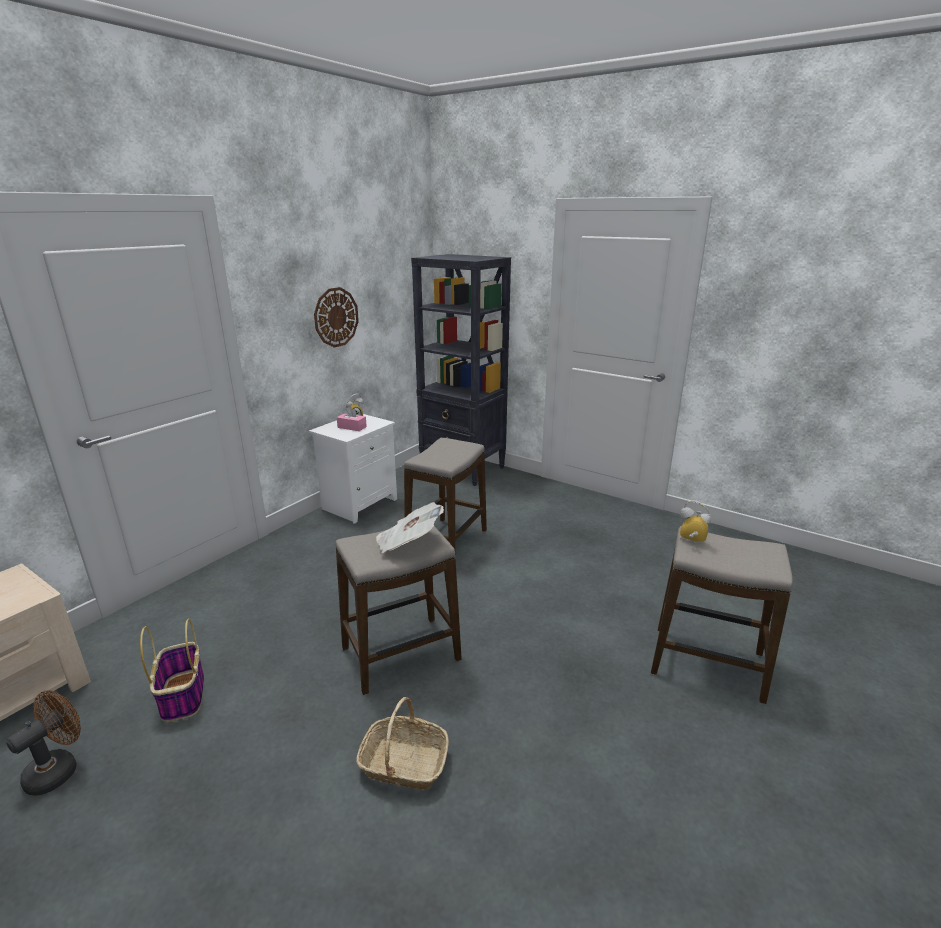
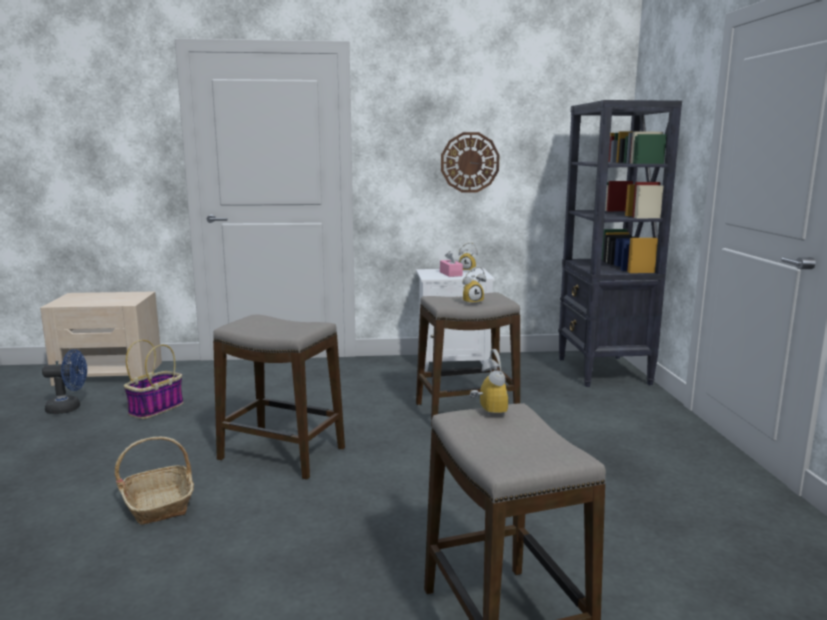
camera: 50 degrees right, 10 degrees down
(59, 769) = (69, 408): brown fan -> blue fan
(408, 543) = (282, 328): newspaper -> none
(453, 454) = (472, 302): none -> alarm clock

